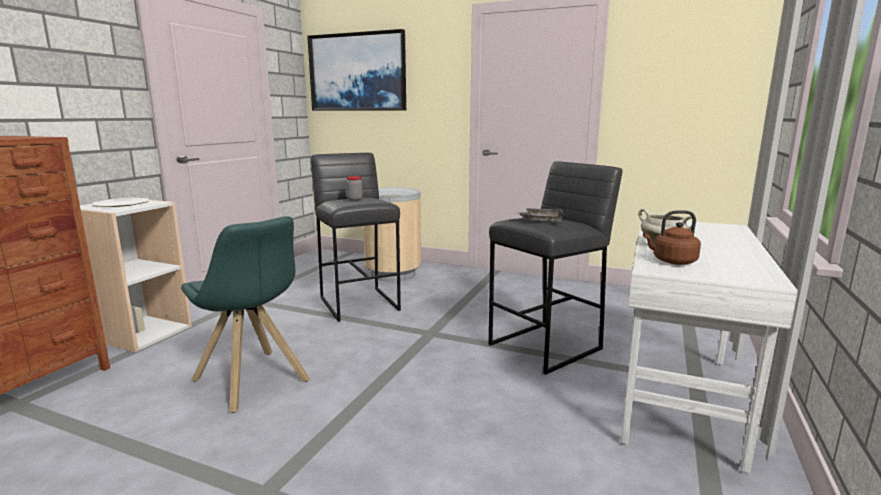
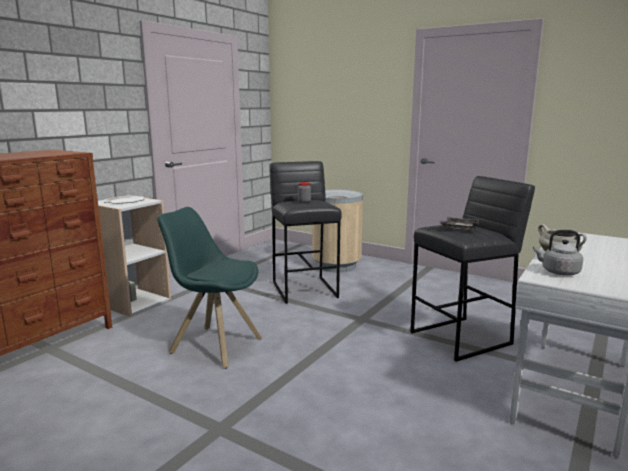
camera: 10 degrees right, 0 degrees up
(252, 380) = (215, 345): turquoise chair -> turquoise chair turned 150 degrees clockwise
(357, 72) = (314, 88): picture -> none
(672, 261) = (558, 272): brown kettle -> grey kettle

